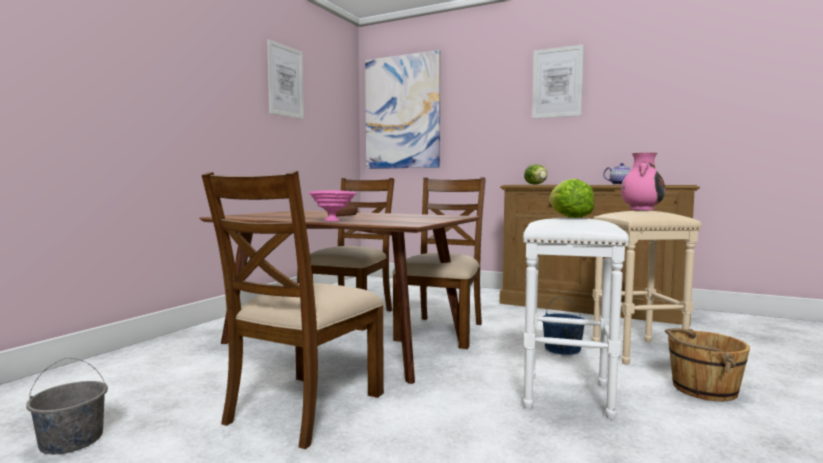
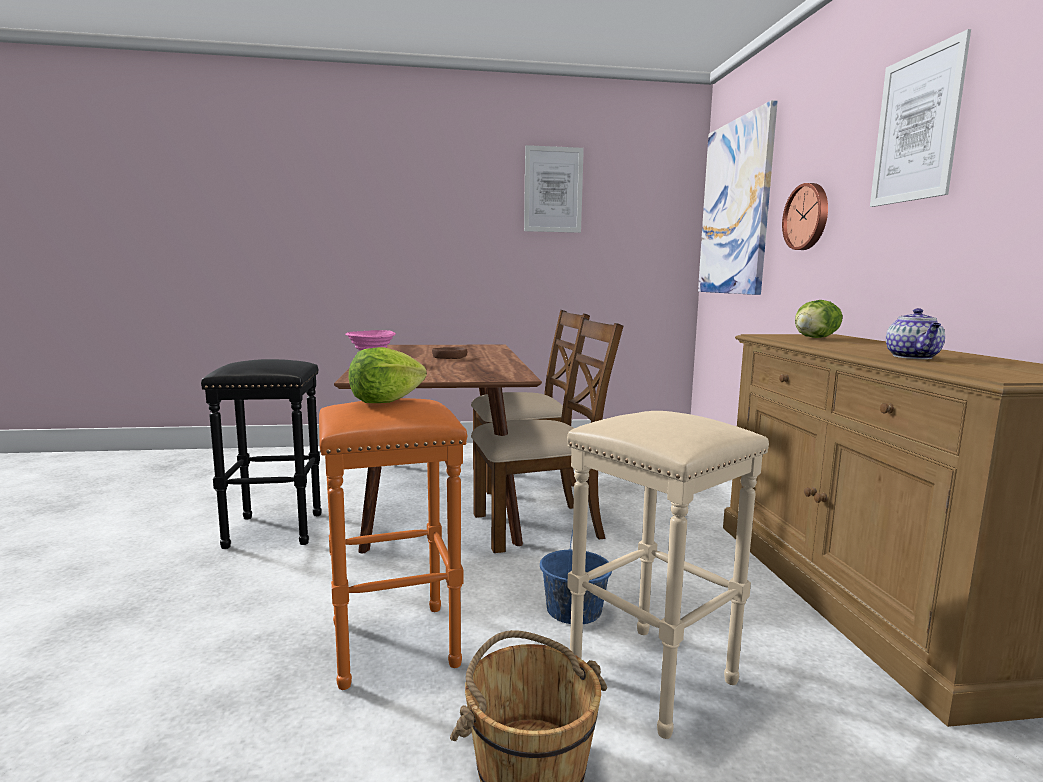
camera: 55 degrees right, 5 degrees up
(71, 440) = (187, 490): grey bucket -> none
(304, 407) = (273, 529): brown chair -> black stool
(479, 121) = (807, 217): none -> wall clock
(565, 396) = (391, 642): white stool -> orange stool
(641, 209) = (677, 415): pink vase -> none

